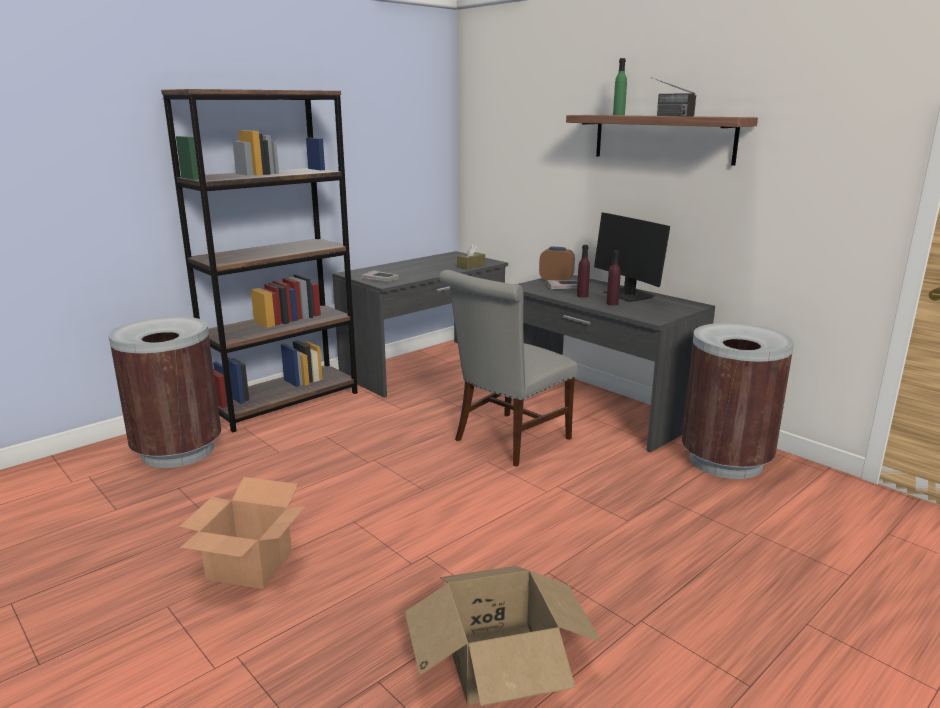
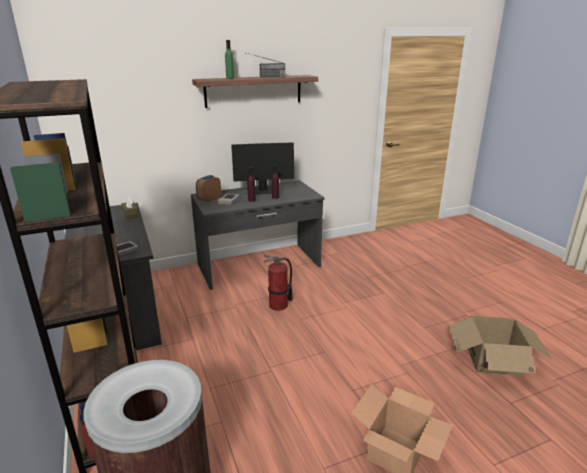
camera: 70 degrees left, 5 degrees up
(507, 441) = (279, 305): grey chair -> fire extinguisher
(726, 461) = (340, 252): brown trash can -> none

